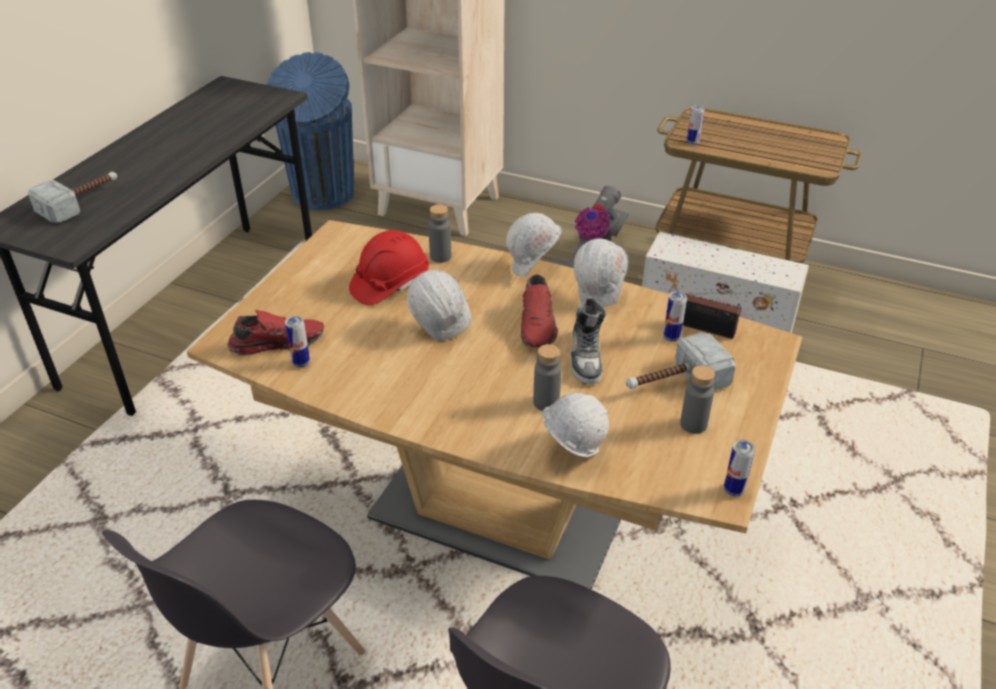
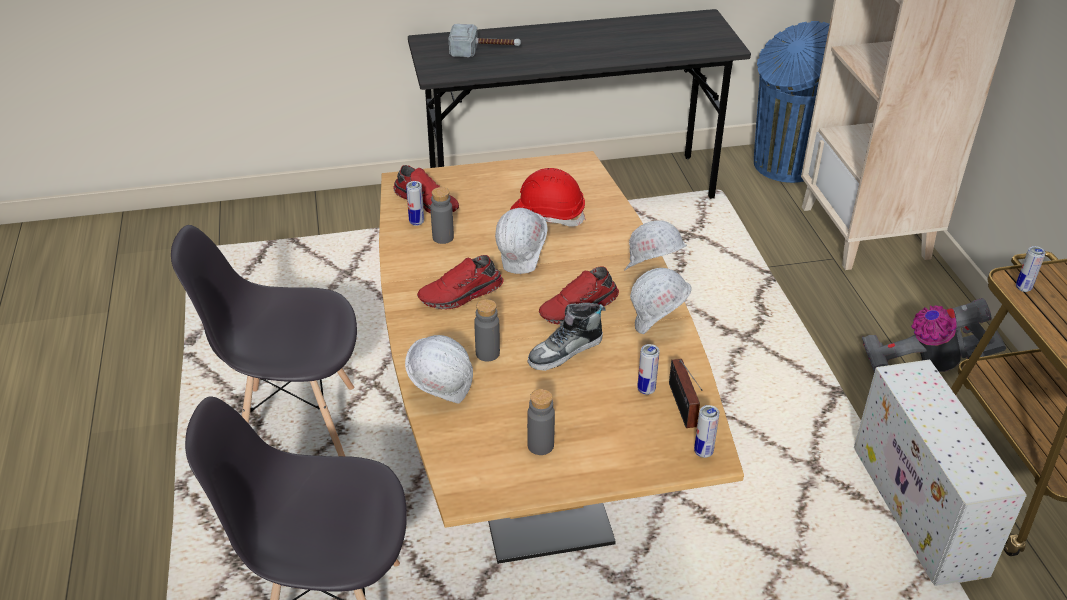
camera: 55 degrees right, 0 degrees up
(440, 256) = (610, 222): grey bottle -> grey bottle (443, 237)
(447, 383) = (461, 295): none -> red shoe
(673, 383) = (584, 414): hammer -> none
(733, 490) = (480, 498): can -> can (703, 452)

